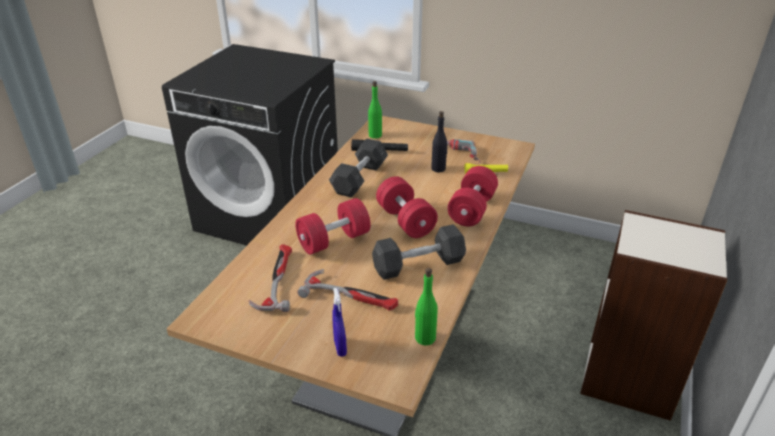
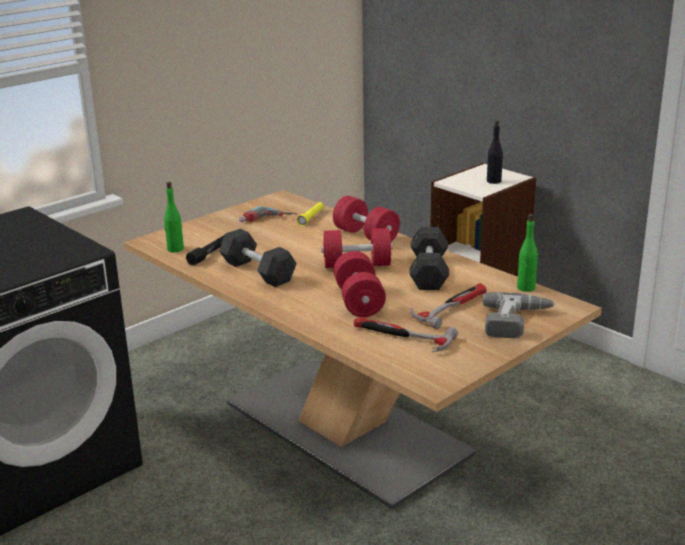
camera: 65 degrees left, 10 degrees down
(340, 347) = (517, 322): blue spray bottle -> power drill
(438, 169) = (281, 234): black bottle -> black bottle (494, 181)

